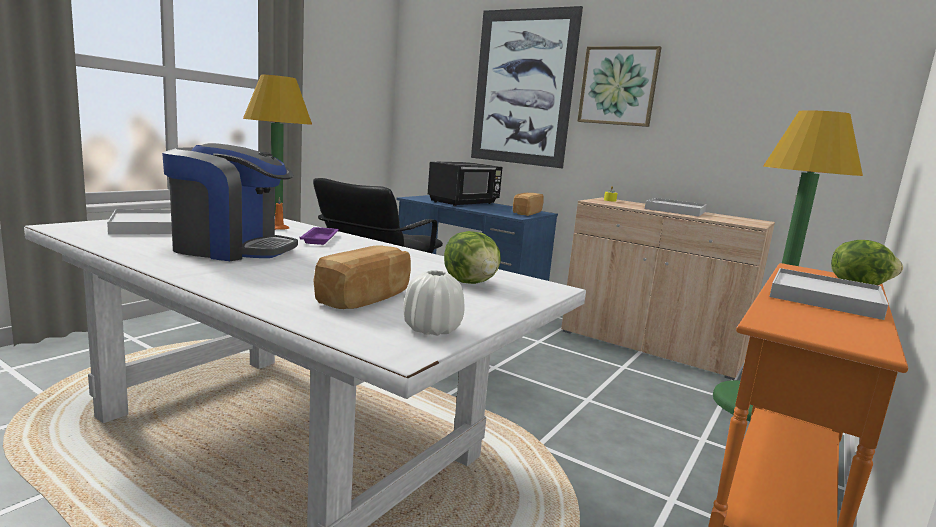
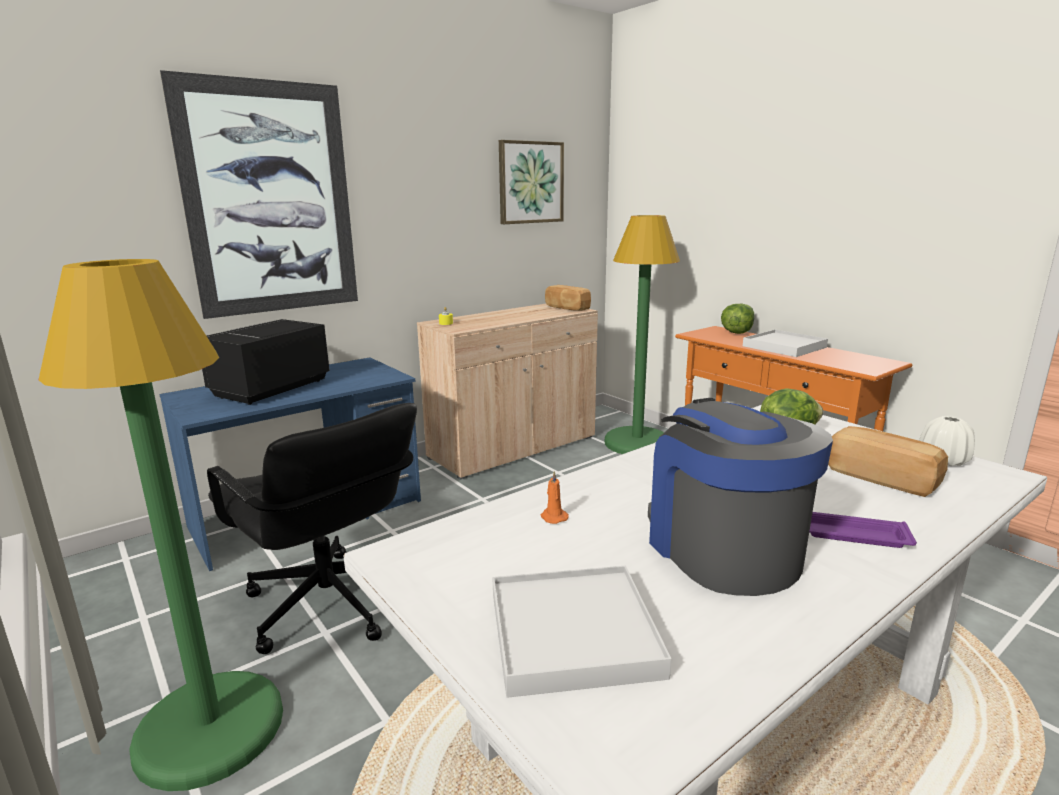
camera: 70 degrees left, 5 degrees up
(232, 249) = (721, 549): coffee machine -> coffee machine turned 45 degrees counterclockwise
(320, 239) = (620, 490): purple tray -> purple tray (852, 535)
(464, 203) = (269, 389): black microwave -> black microwave turned 120 degrees counterclockwise
(526, 213) = (365, 369): bread -> bread (566, 308)
(618, 86) = (401, 191): picture -> picture (530, 182)
(675, 210) = (509, 315): white tray -> none

